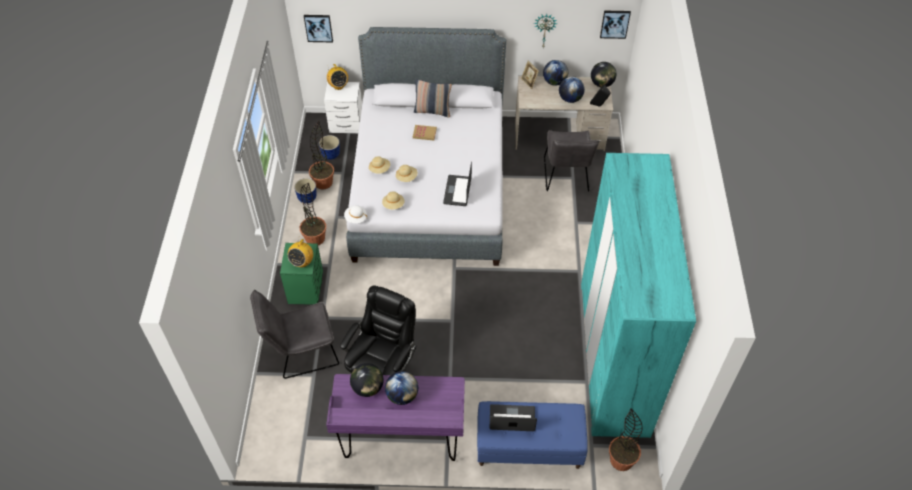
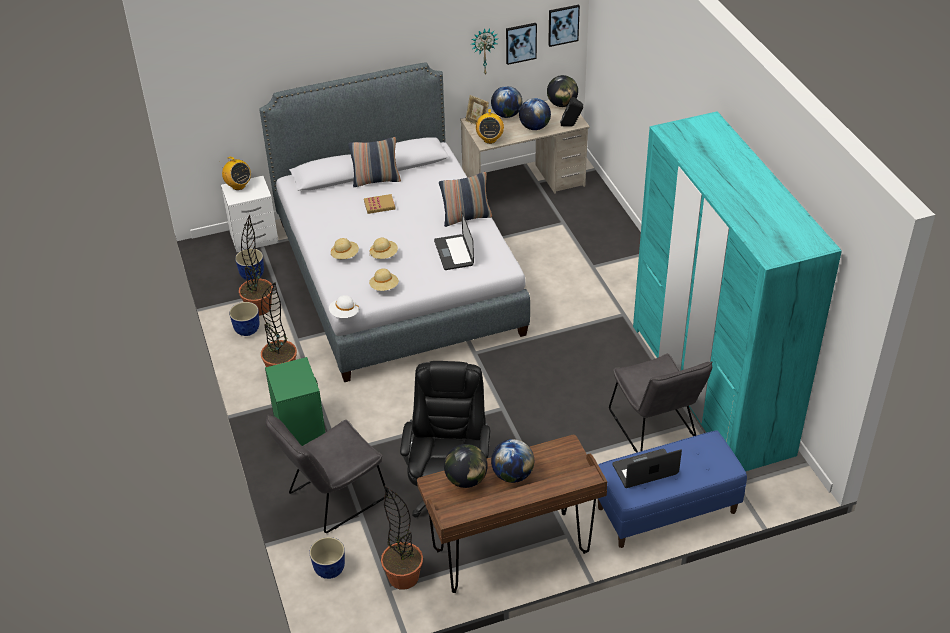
camera: 20 degrees left, 10 degrees down
(273, 407) = (329, 569): none -> planter
(302, 262) = (299, 382): radio -> radio (489, 139)
(318, 27) = (205, 110): picture -> picture (520, 43)
(401, 440) = (511, 552): purple desk -> brown desk
(481, 163) = (466, 217): none -> pillow
(566, 177) = (555, 224): grey chair -> grey chair (655, 429)
(621, 460) = (777, 489): potted plant -> potted plant (403, 577)

